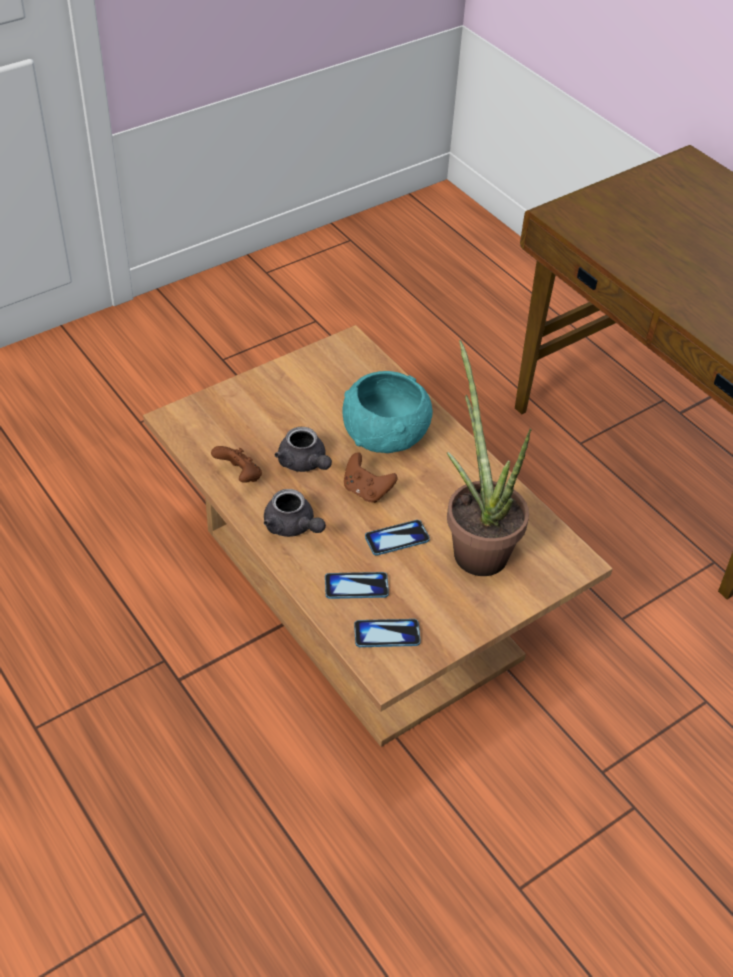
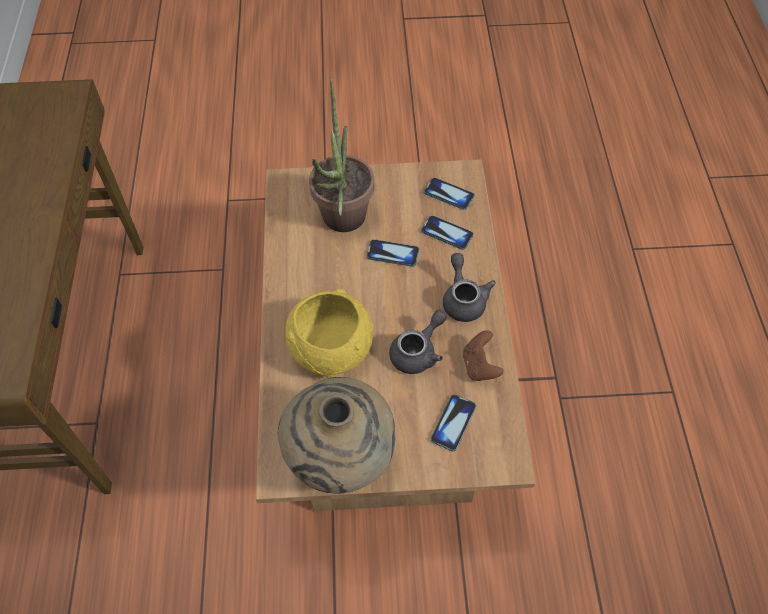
camera: 145 degrees left, 10 degrees up
(236, 425) = (453, 423): none -> phone
(304, 463) = (418, 352): grey teapot -> grey teapot turned 45 degrees clockwise
(312, 368) = (341, 458): none -> beige vase
(366, 491) = (386, 302): brown game controller -> none
(385, 434) = (331, 348): turquoise bowl -> yellow bowl

